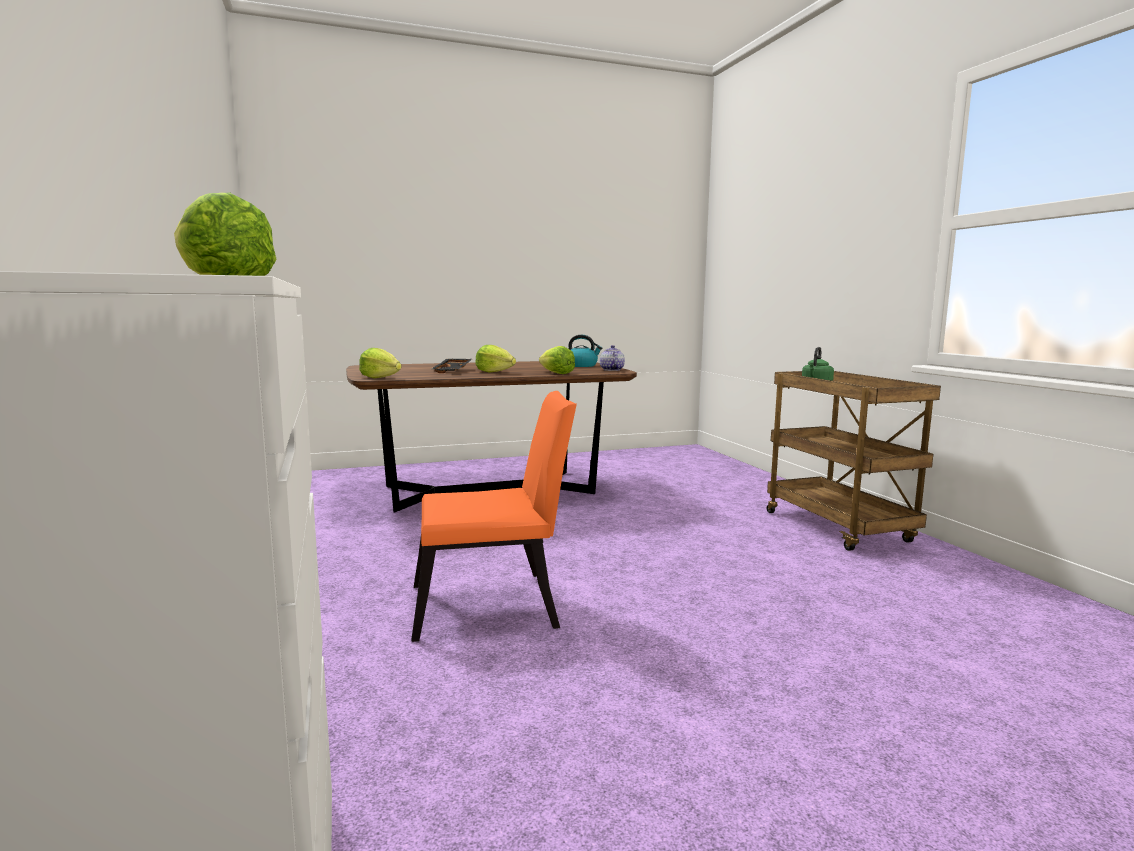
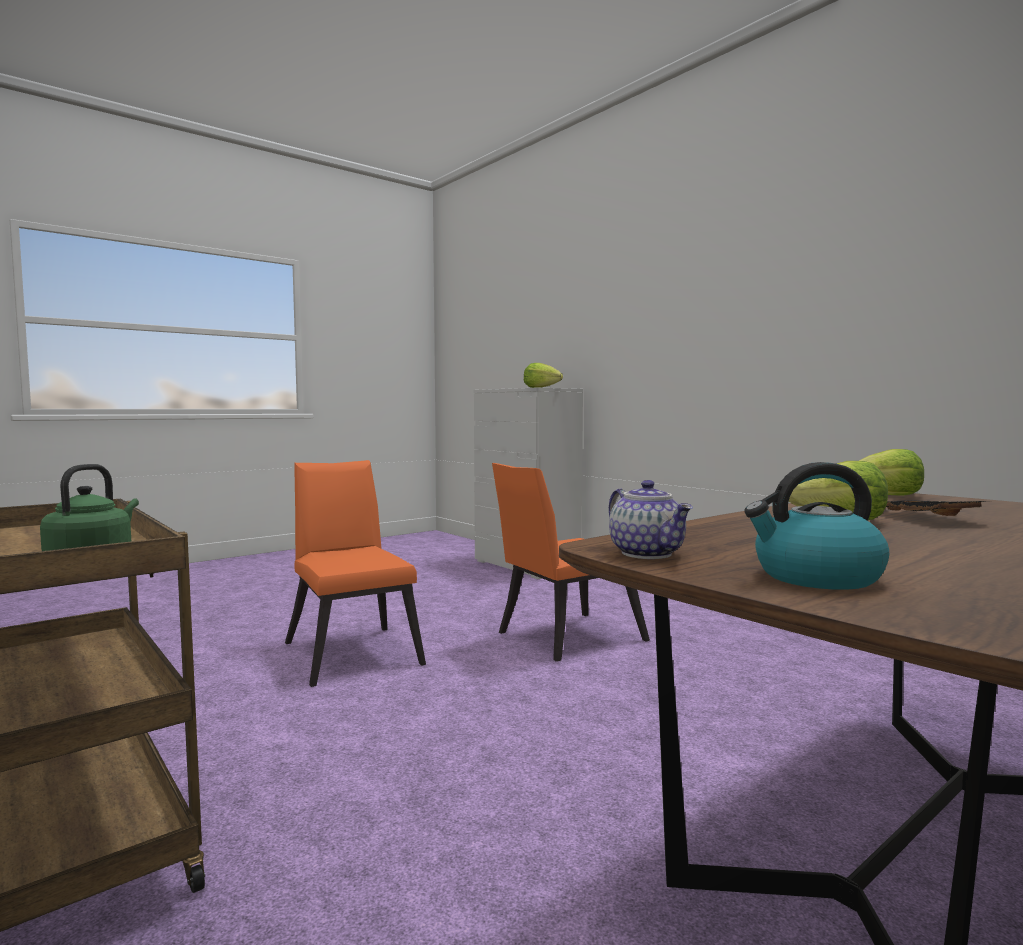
camera: 160 degrees right, 5 degrees down
(556, 373) = (714, 526): lettuce -> none
(747, 628) = (352, 650): none -> orange chair

